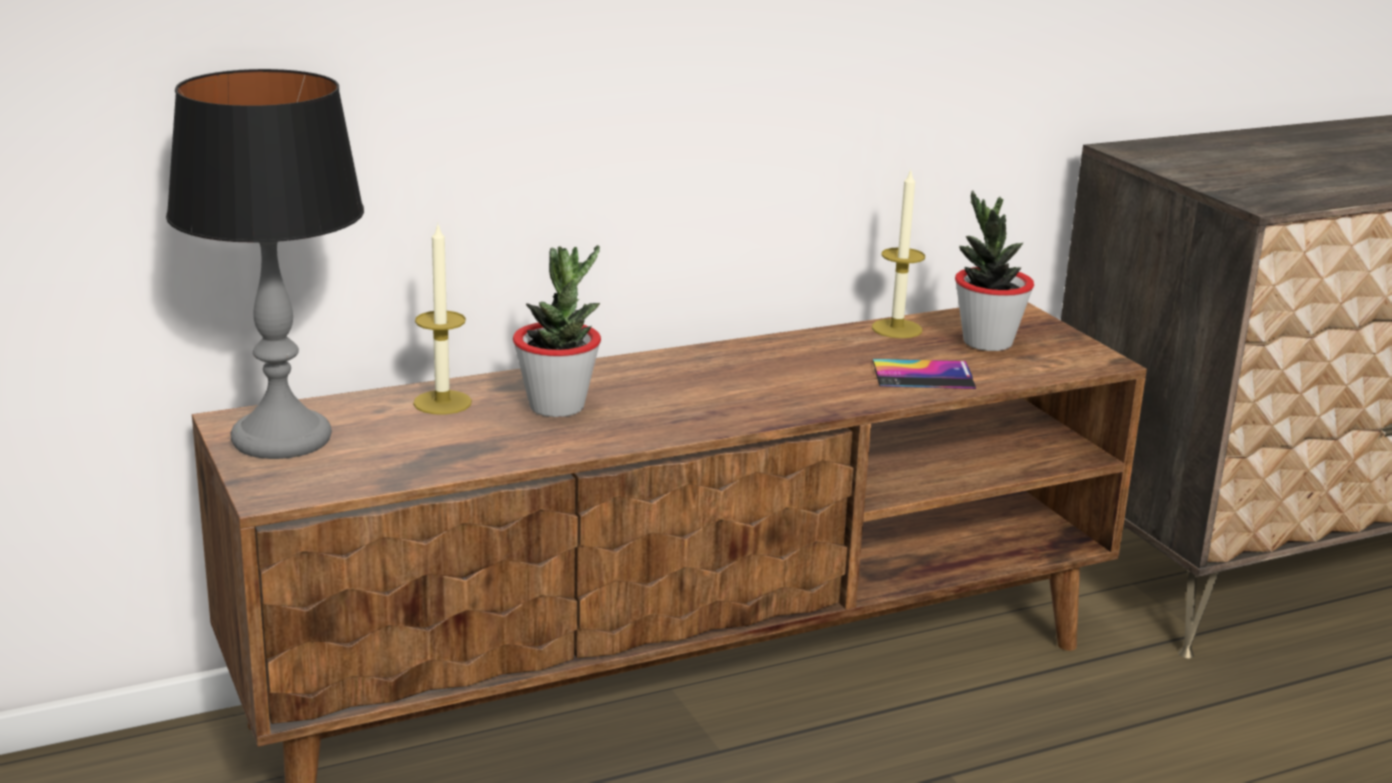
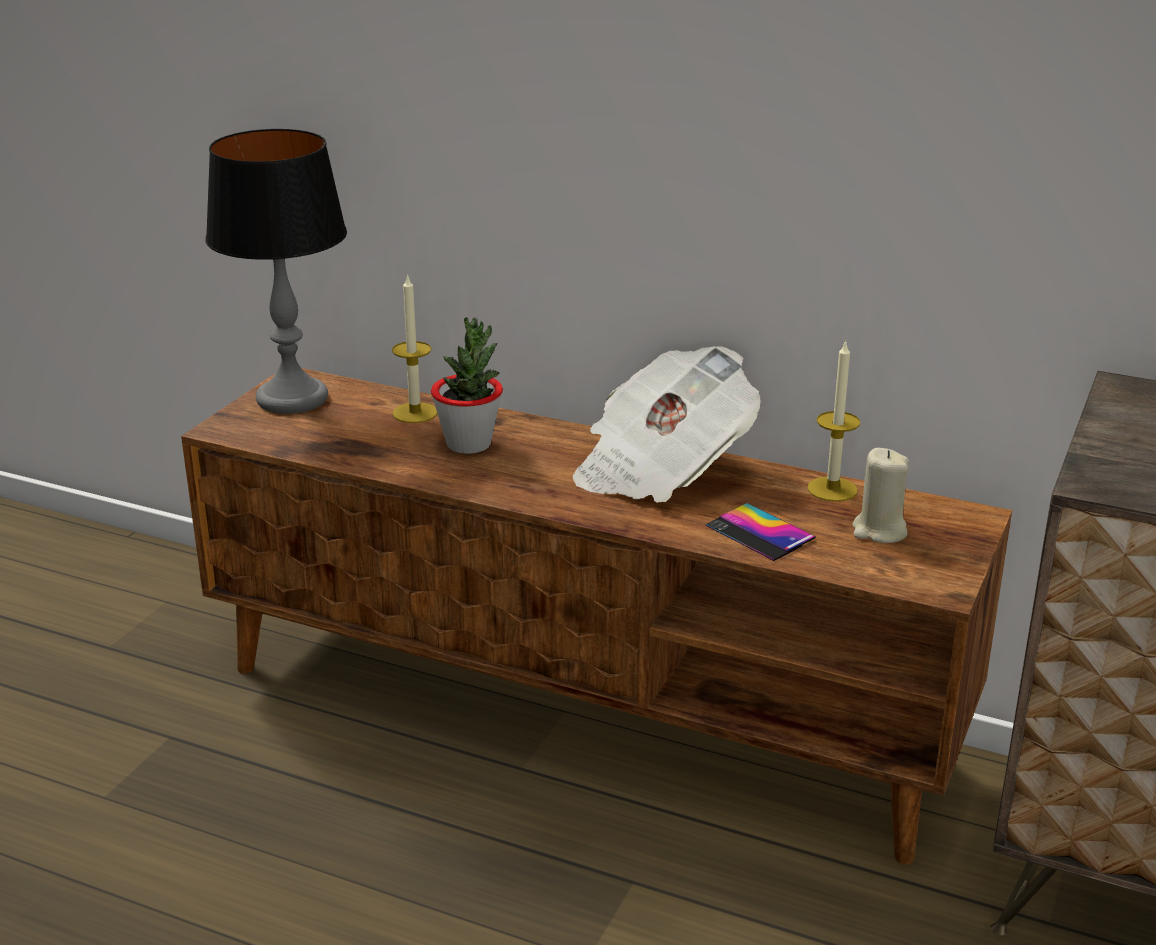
camera: 50 degrees right, 5 degrees up
(753, 362) = (661, 468): none -> newspaper
(987, 342) = (879, 531): potted plant -> beige candle

